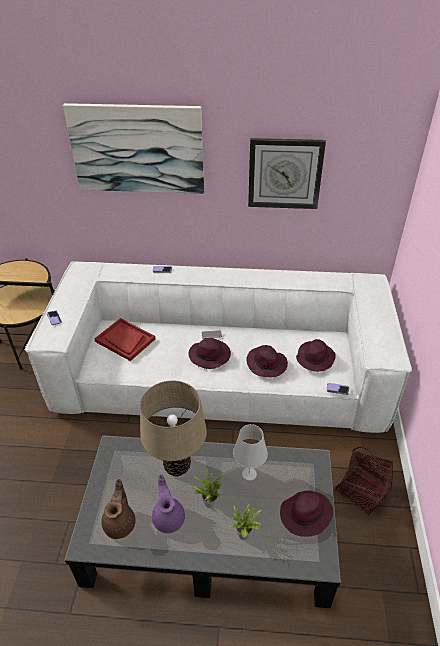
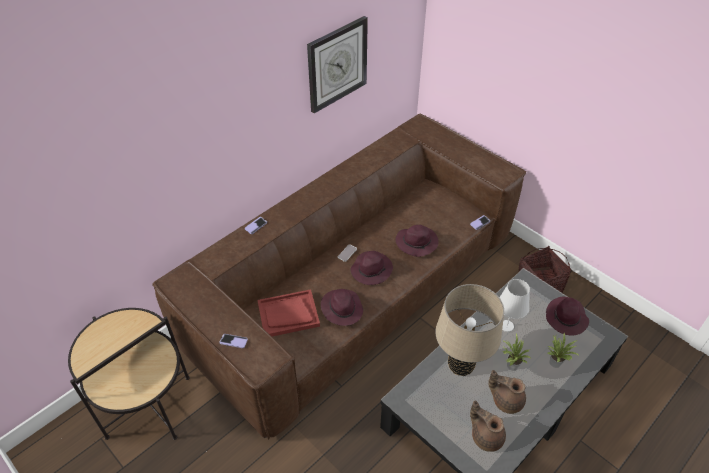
camera: 50 degrees left, 5 degrees up
(137, 149) = (205, 110): picture -> none
(169, 517) = (506, 400): purple teapot -> brown teapot
(220, 374) = (354, 287): white sofa -> brown sofa
(315, 358) = (439, 212): purple hat -> purple hat (341, 308)

